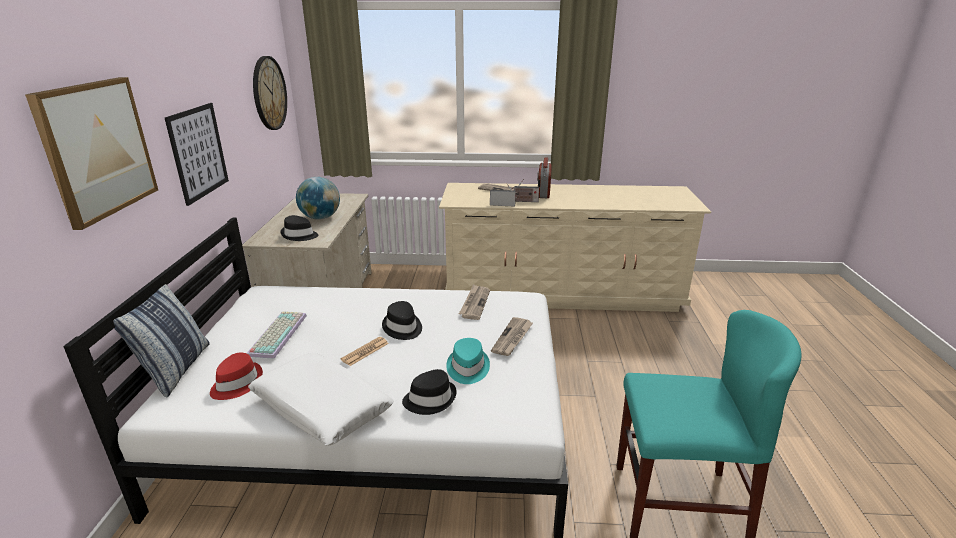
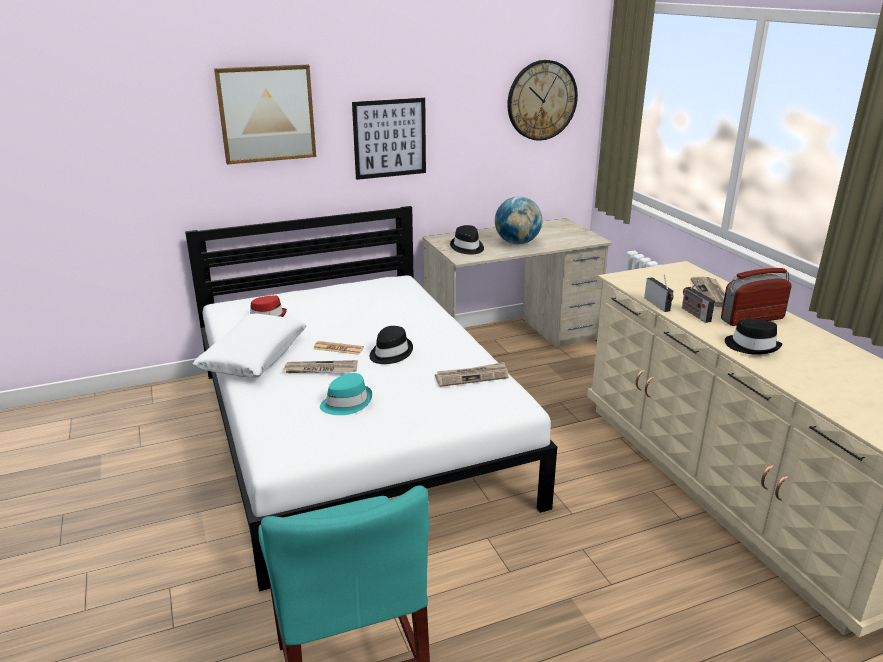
camera: 65 degrees right, 0 degrees up
(176, 369) = (272, 293): pillow -> none
(277, 334) = (336, 307): keyboard -> none
(430, 399) = (286, 396): black hat -> black hat (752, 346)
(512, 338) = (418, 414): newspaper -> newspaper (320, 369)

